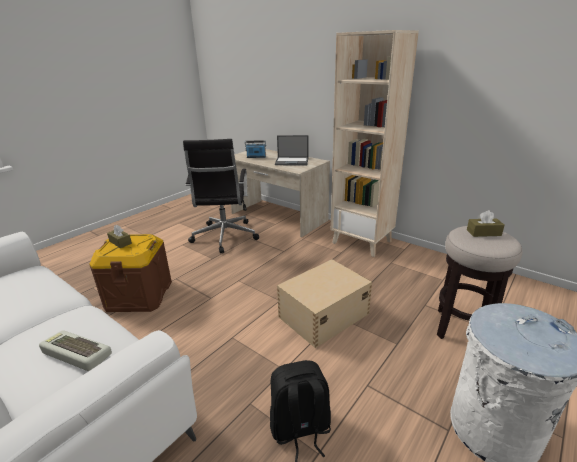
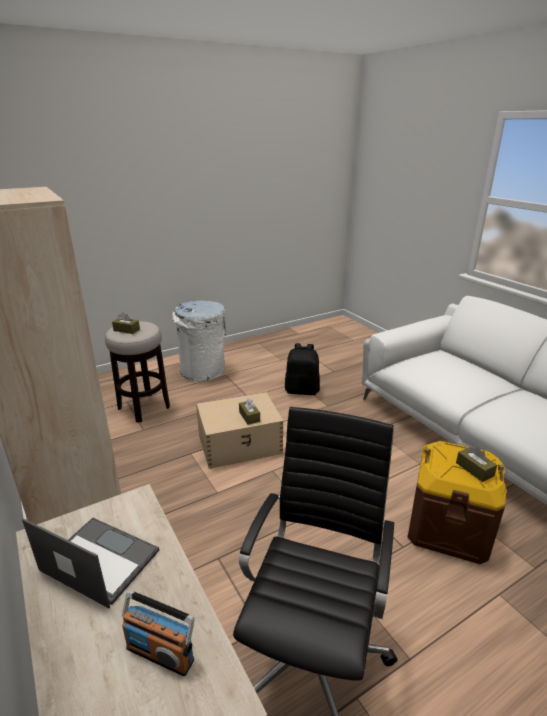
camera: 160 degrees left, 0 degrees up
(75, 354) = (437, 366): keyboard -> none
(310, 281) = (249, 416): none -> brown tissue box

